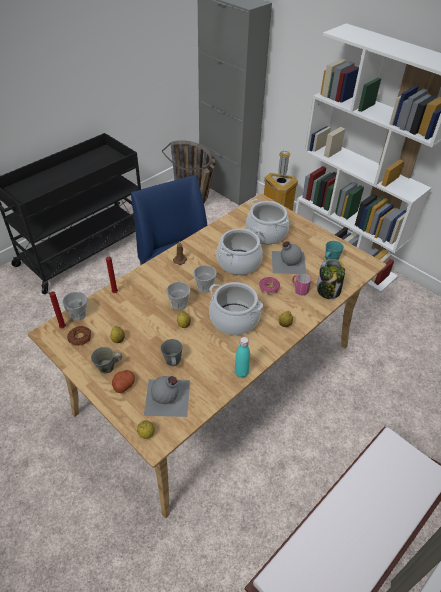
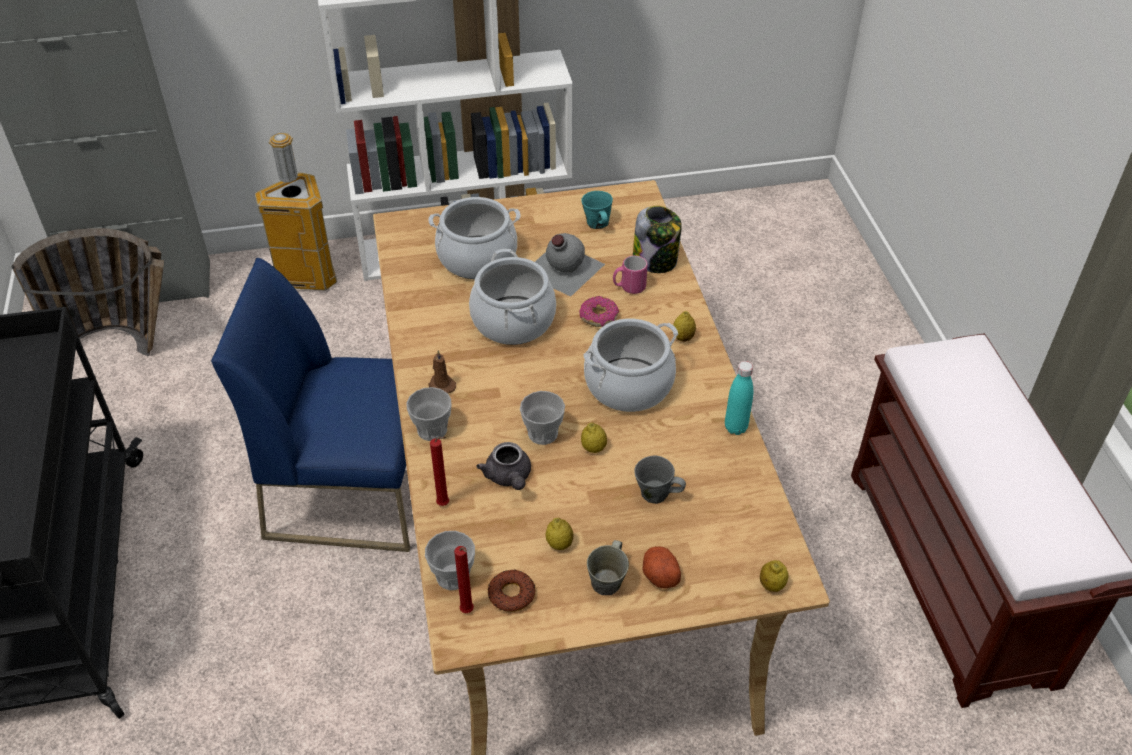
camera: 55 degrees left, 0 degrees up
(144, 305) = (509, 477): none -> grey teapot
(168, 398) = (723, 531): grey bottle -> none
(204, 287) = (532, 385): cup -> cup (432, 429)

